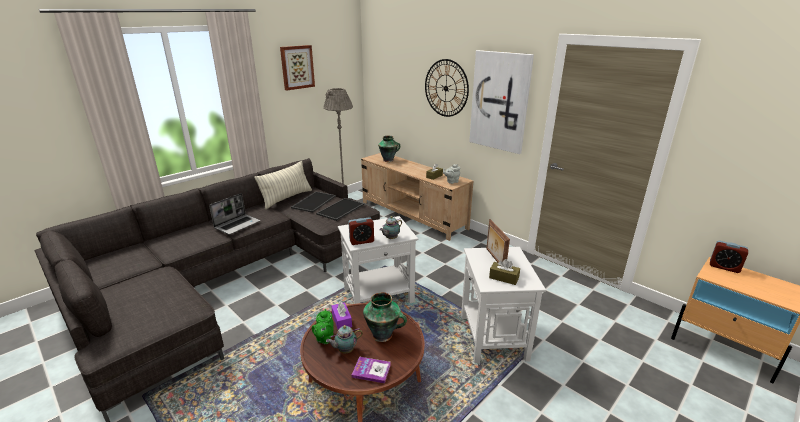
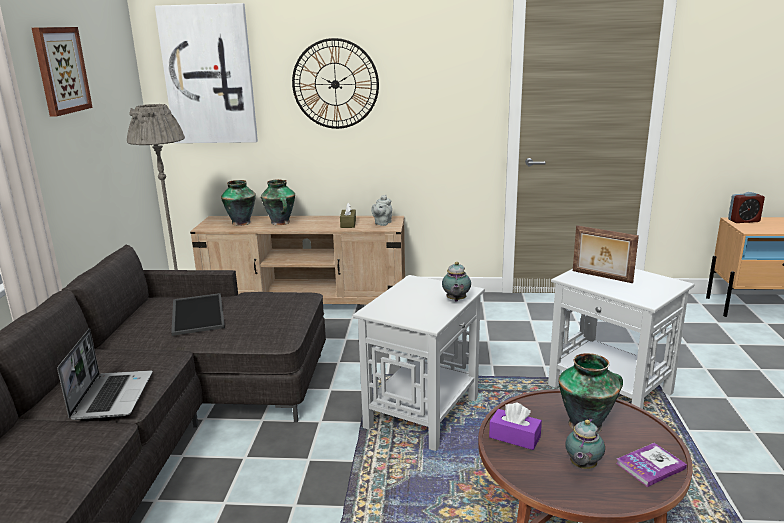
camera: 40 degrees left, 5 degrees down
(287, 198) = (132, 326): pillow -> none
(324, 338) = (534, 470): green teapot -> none
(341, 209) = (265, 308): tray -> none
(361, 241) = (428, 317): alarm clock -> none
(404, 165) = (280, 223): none -> vase
(500, 101) = (435, 89): picture -> picture (209, 75)
(504, 278) = (645, 289): brown tissue box -> none

